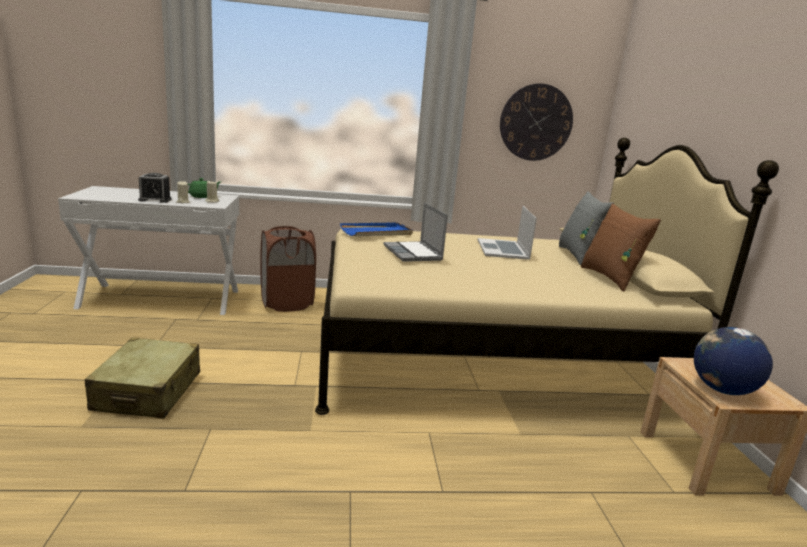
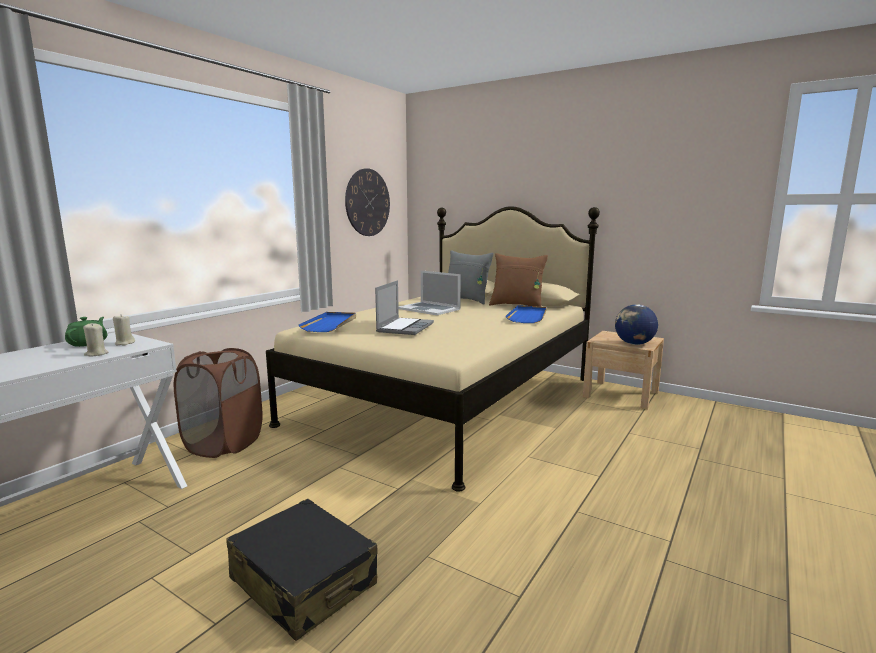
camera: 50 degrees left, 5 degrees down
(148, 391) = (303, 582): beige suitcase -> black suitcase
(155, 200) = (47, 363): alarm clock -> none
(413, 253) = (405, 327): laptop -> laptop turned 90 degrees counterclockwise
(569, 289) = (528, 316): none -> blue tray

